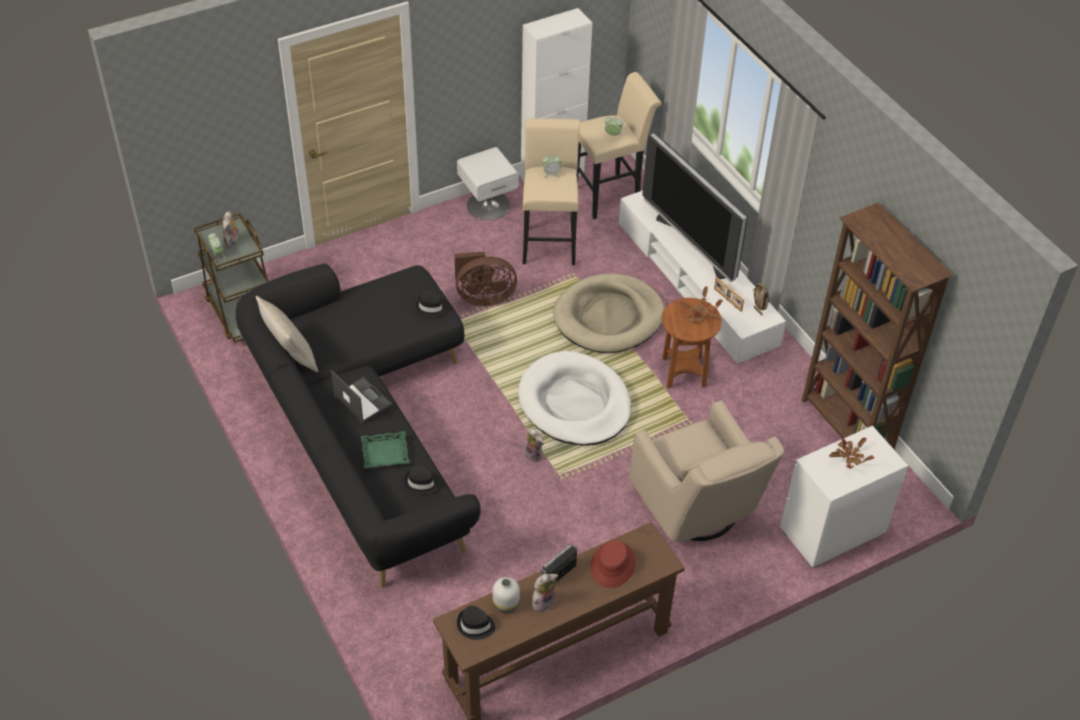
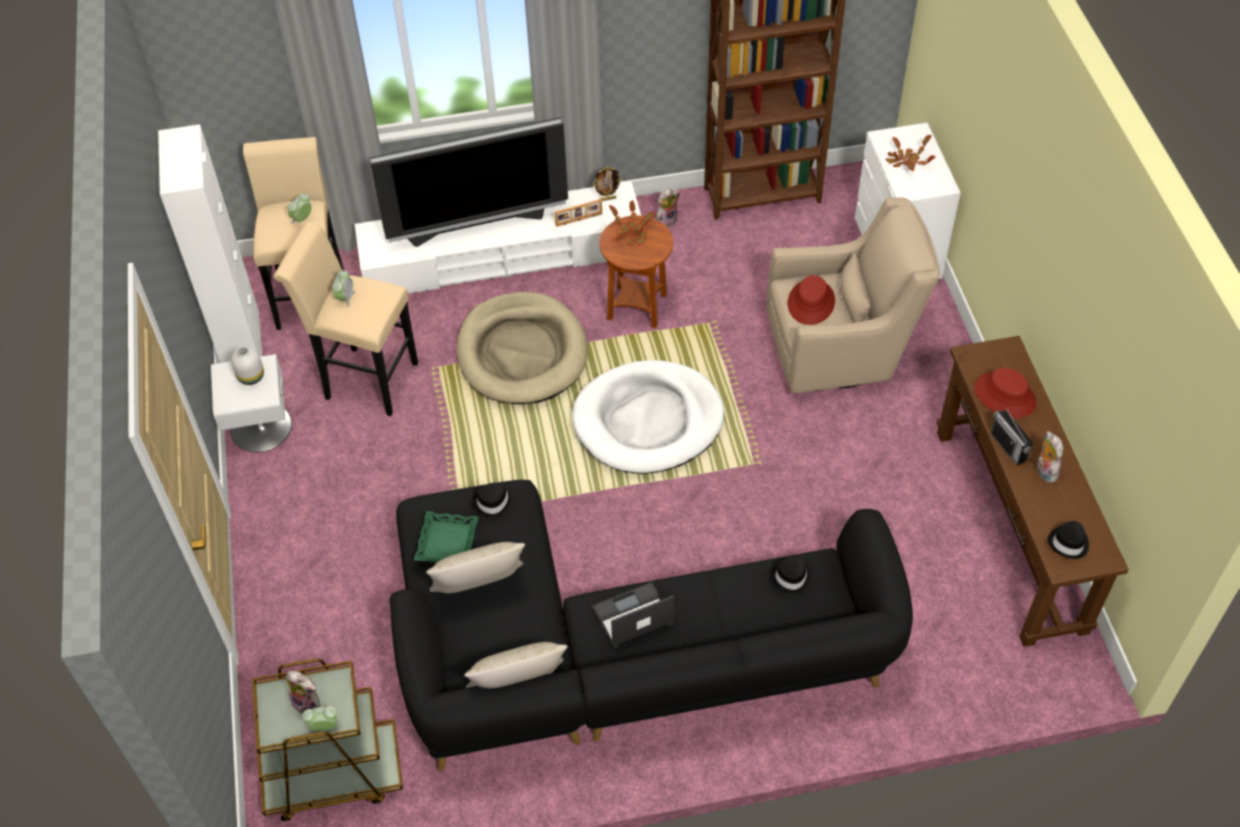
camera: 70 degrees left, 5 degrees up
(358, 318) = (480, 591): none -> beige pillow
(385, 453) = (732, 607): green tray -> green tray (447, 542)
(483, 297) = (432, 472): brown fan -> none
(505, 604) = (1042, 507): white vase -> white vase (251, 377)
(534, 455) = (716, 481): plush toy -> plush toy (666, 220)
(689, 444) = (811, 302): none -> red hat

